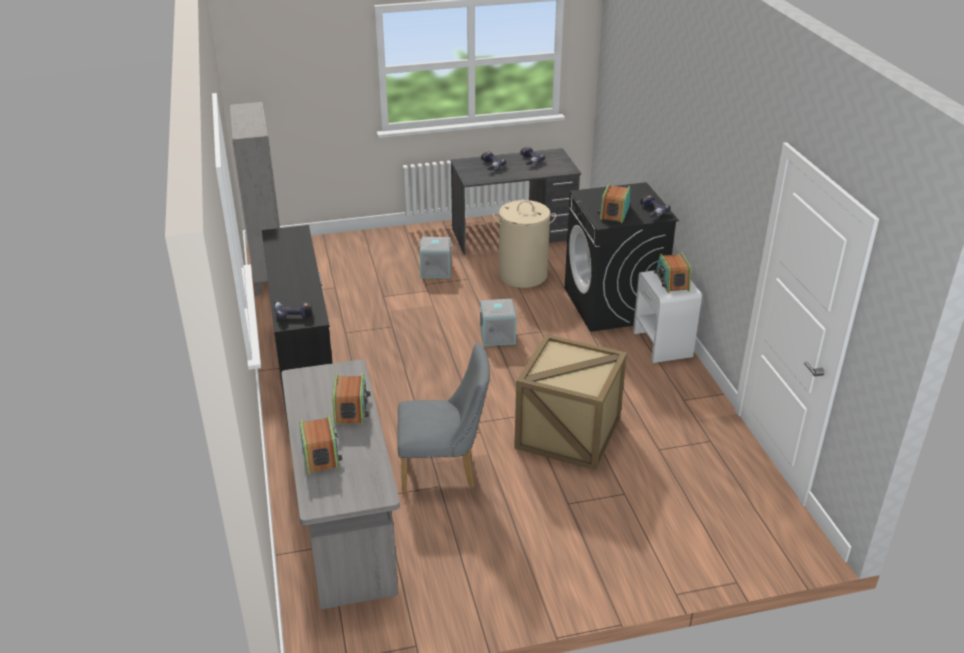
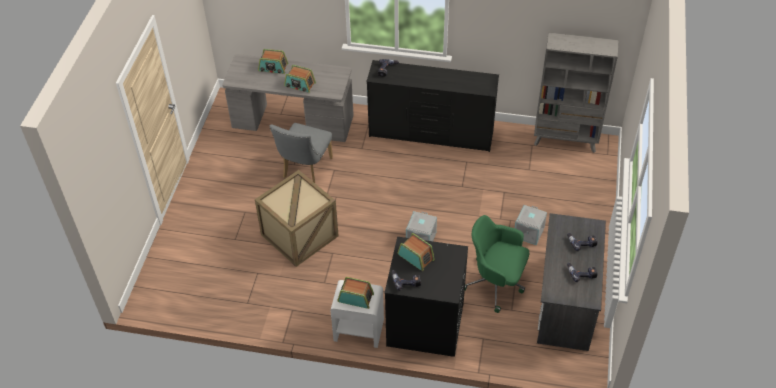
camera: 115 degrees right, 15 degrees up
(522, 275) = (496, 283): beige laundry basket -> green office chair

